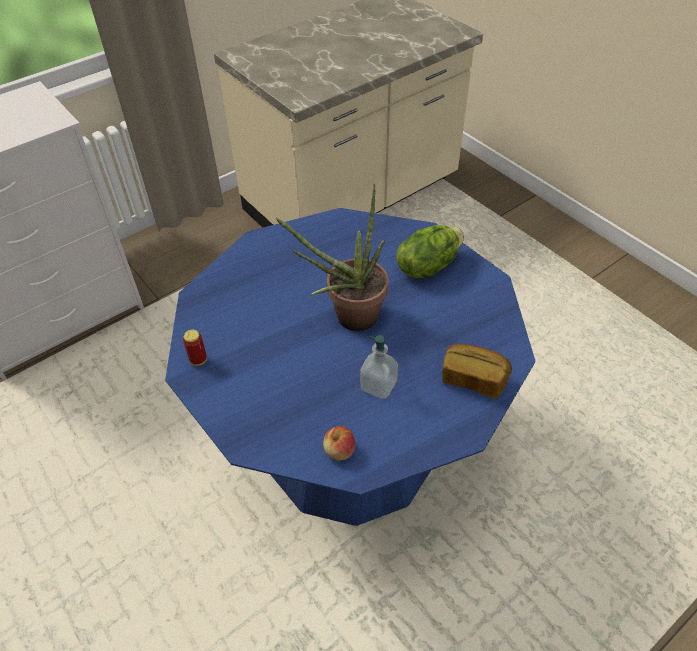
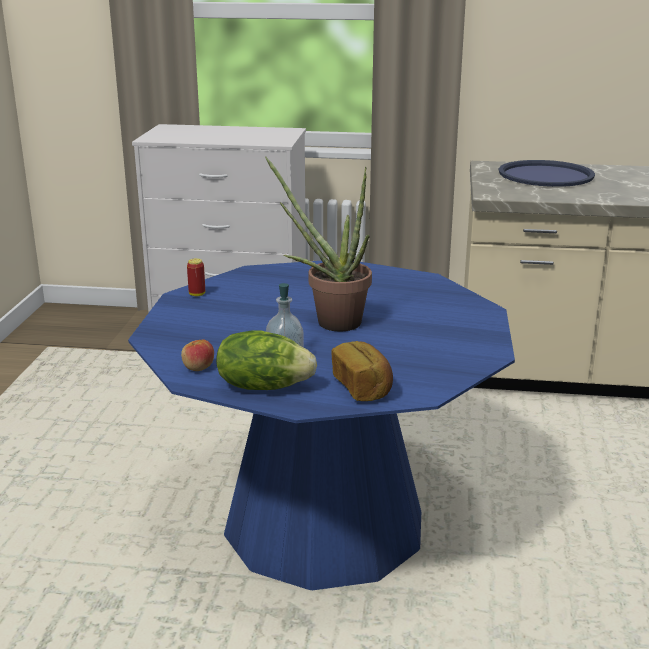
camera: 45 degrees right, 25 degrees down
(300, 51) = (545, 175): none -> blue tray
(427, 266) = (449, 324): lettuce -> lettuce (263, 386)

